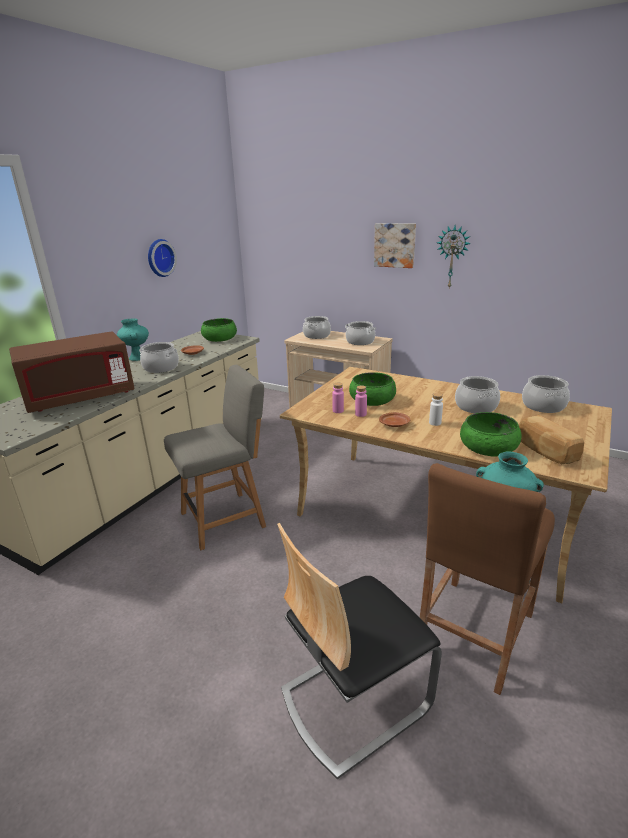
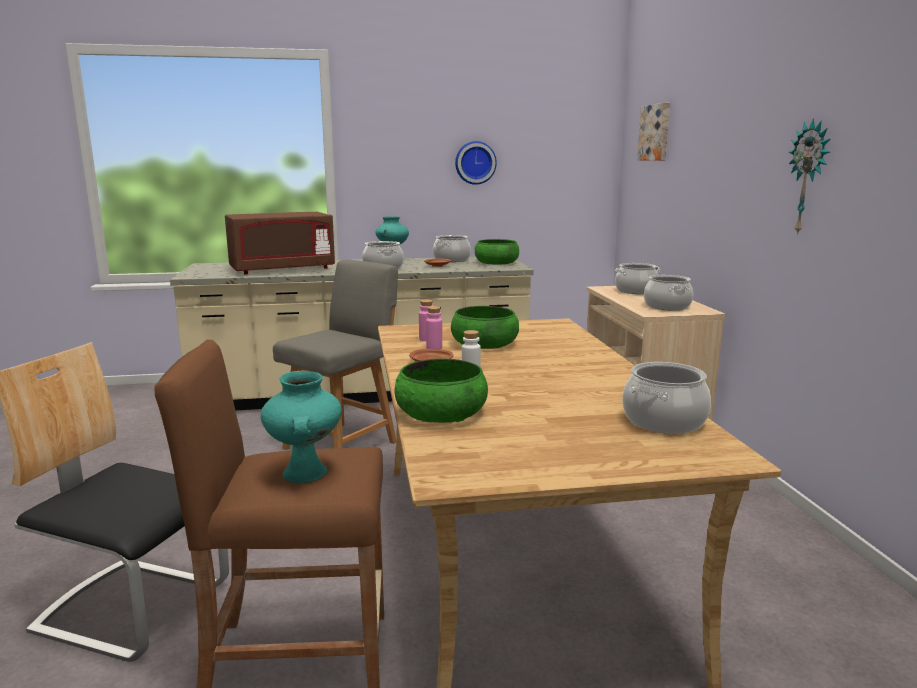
camera: 50 degrees right, 10 degrees down
(81, 398) = (282, 269): brown microwave -> brown microwave turned 45 degrees counterclockwise
(226, 518) = (343, 444): grey chair -> grey chair turned 75 degrees counterclockwise
(395, 245) = (747, 159): picture -> picture (656, 132)
(476, 407) = (569, 387): cooking pot -> cooking pot (452, 260)
(545, 451) = (484, 444): bread -> none

